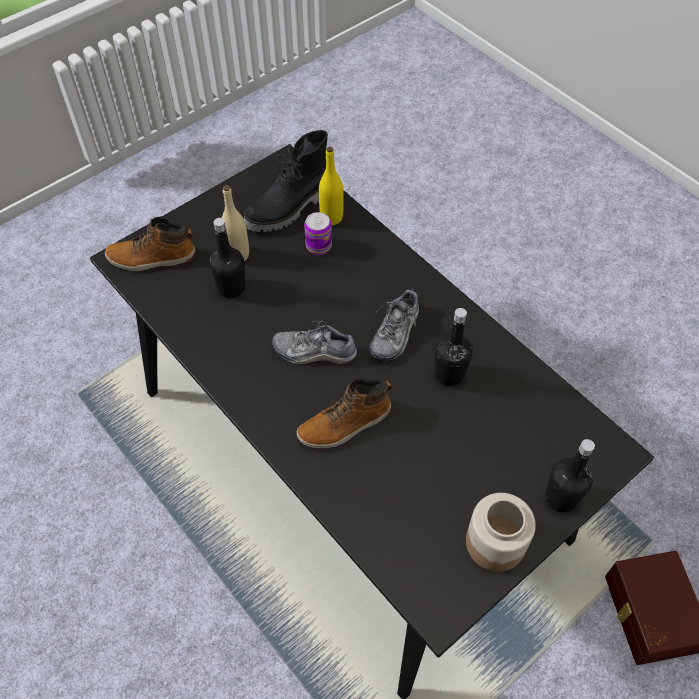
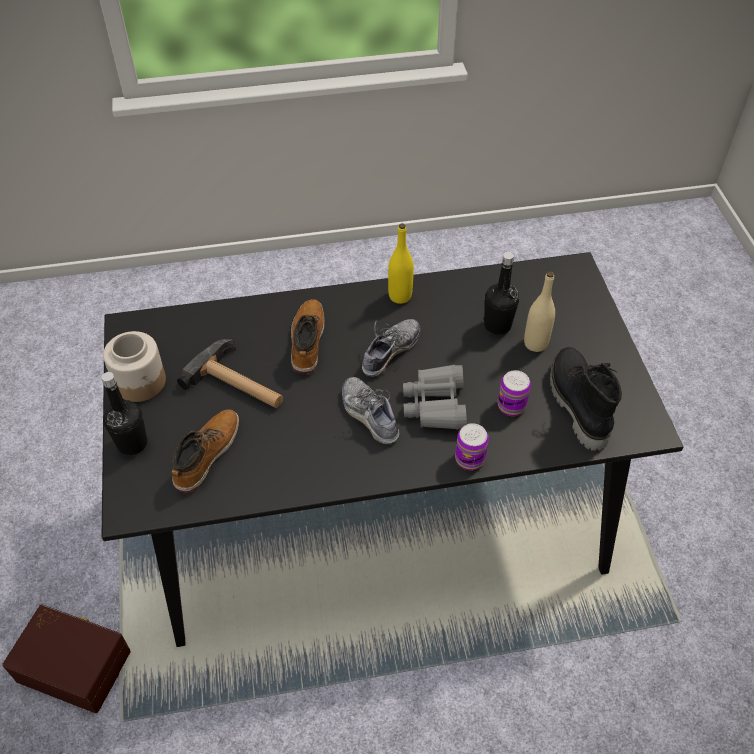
camera: 120 degrees right, 5 degrees down
(152, 258) = (565, 287): boot -> boot (206, 454)
(331, 217) = (545, 433): yellow bottle -> yellow bottle (400, 296)
(351, 294) = (435, 404): none -> grey binoculars
(389, 252) = (469, 459): none -> can
(435, 451) = (239, 384): none -> hammer
(449, 374) = (298, 431): black bottle -> none

